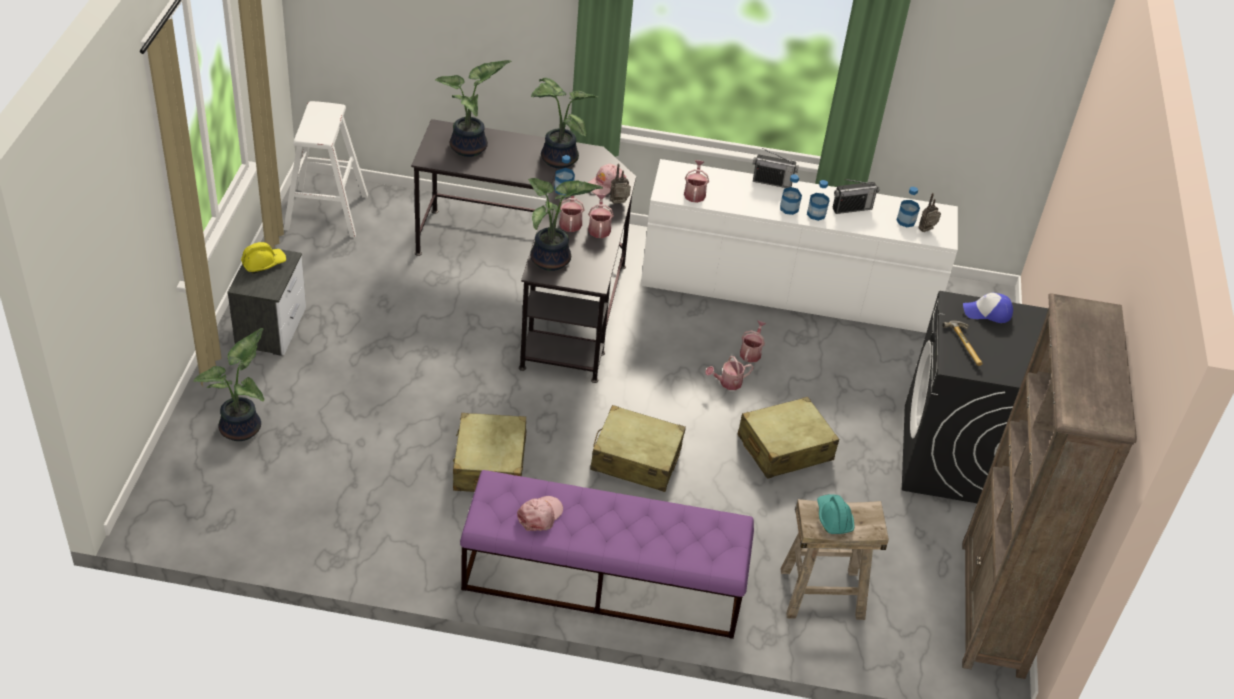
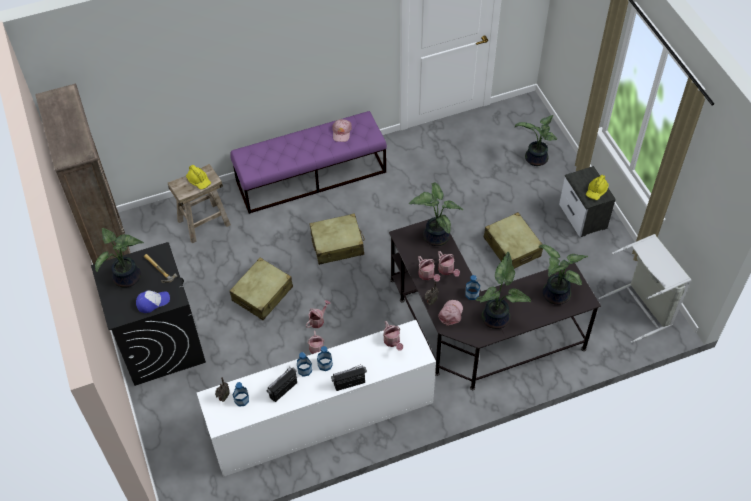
camera: 155 degrees right, 10 degrees up
(326, 212) = (641, 309): white stool -> grey laundry basket
(489, 465) = (406, 203): beige suitcase -> beige suitcase (512, 247)
(833, 518) = (199, 180): turquoise hard hat -> yellow hard hat
(1013, 353) = (128, 279): none -> potted plant

